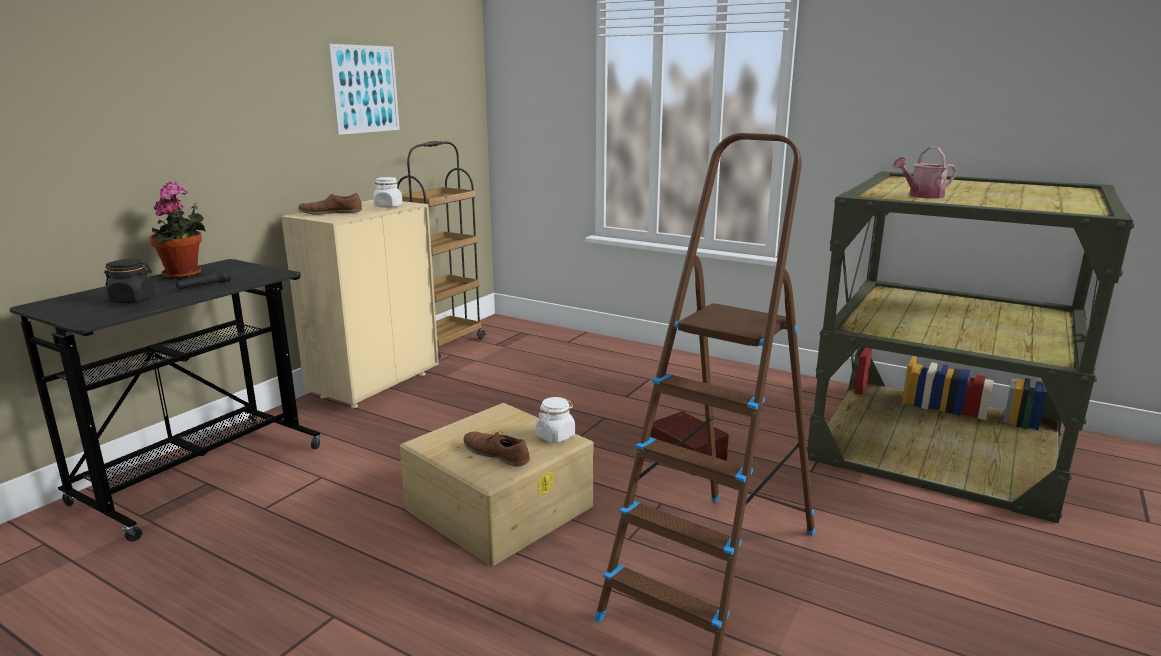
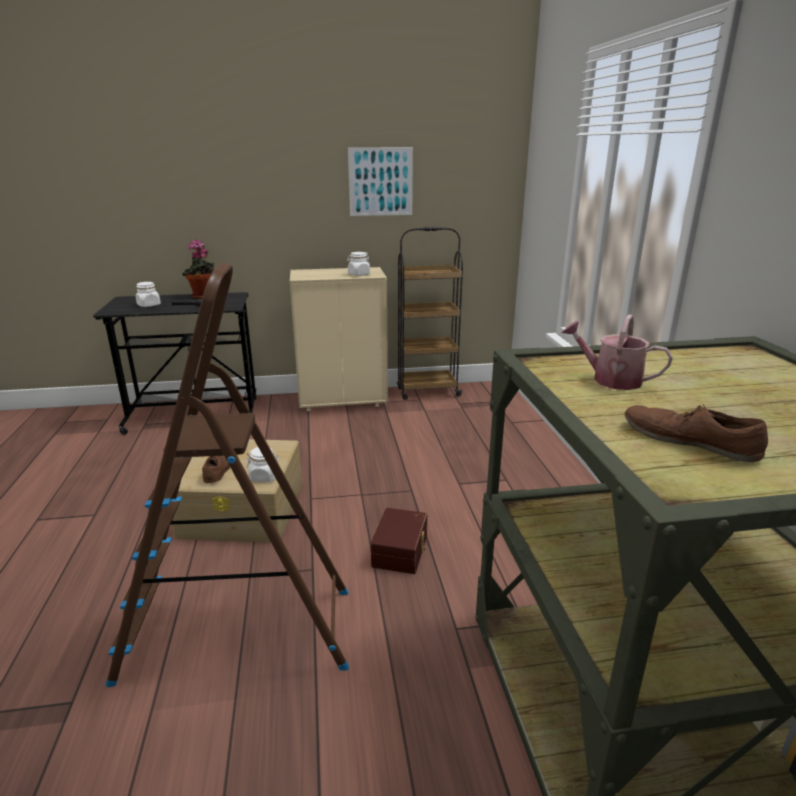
camera: 50 degrees right, 5 degrees up
(133, 299) = (149, 305): black jar -> white jar
(331, 213) = (316, 272): brown shoe -> brown shoe (688, 441)

